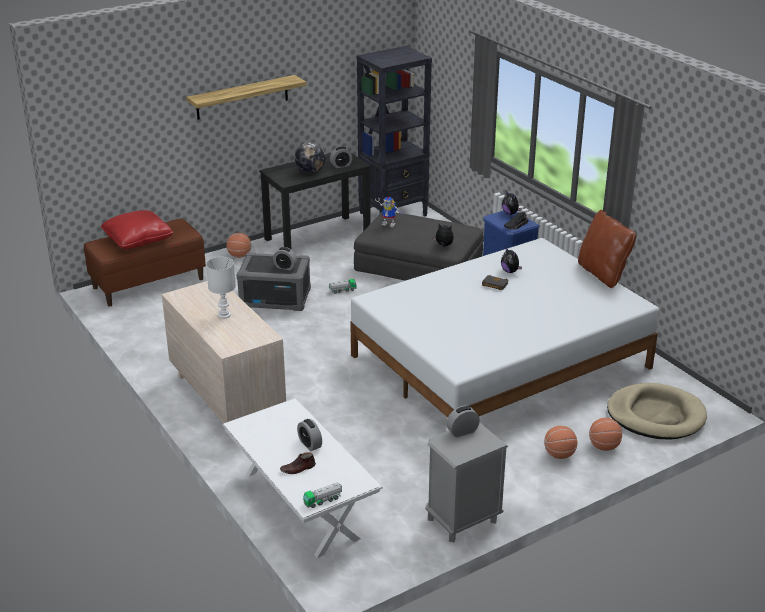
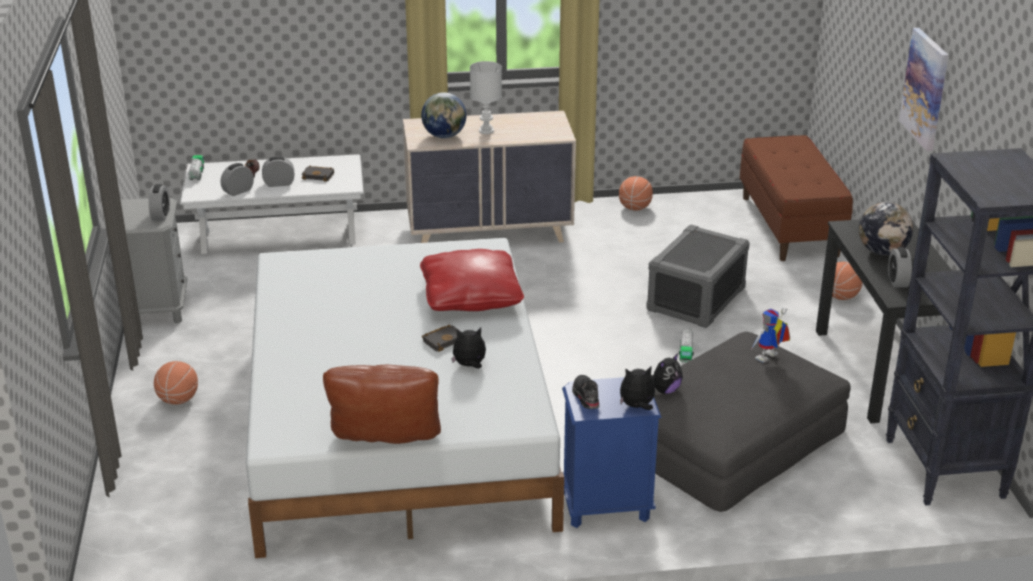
camera: 115 degrees right, 0 degrees up
(138, 240) = (796, 162): red pillow -> red pillow (471, 297)
(242, 97) = (925, 88): shelf -> picture
(246, 330) = (444, 136): none -> globe
(280, 429) = (319, 176): none -> black book
(285, 267) = (685, 256): alarm clock -> alarm clock (238, 191)
(604, 446) = (154, 438): basketball -> basketball (635, 208)
(656, 415) = (158, 507): beige dog bed -> none

